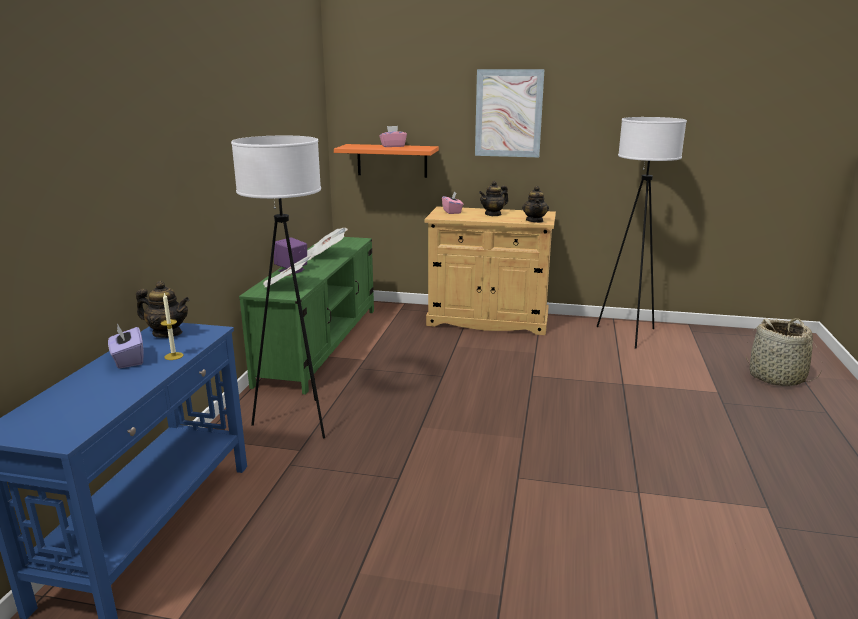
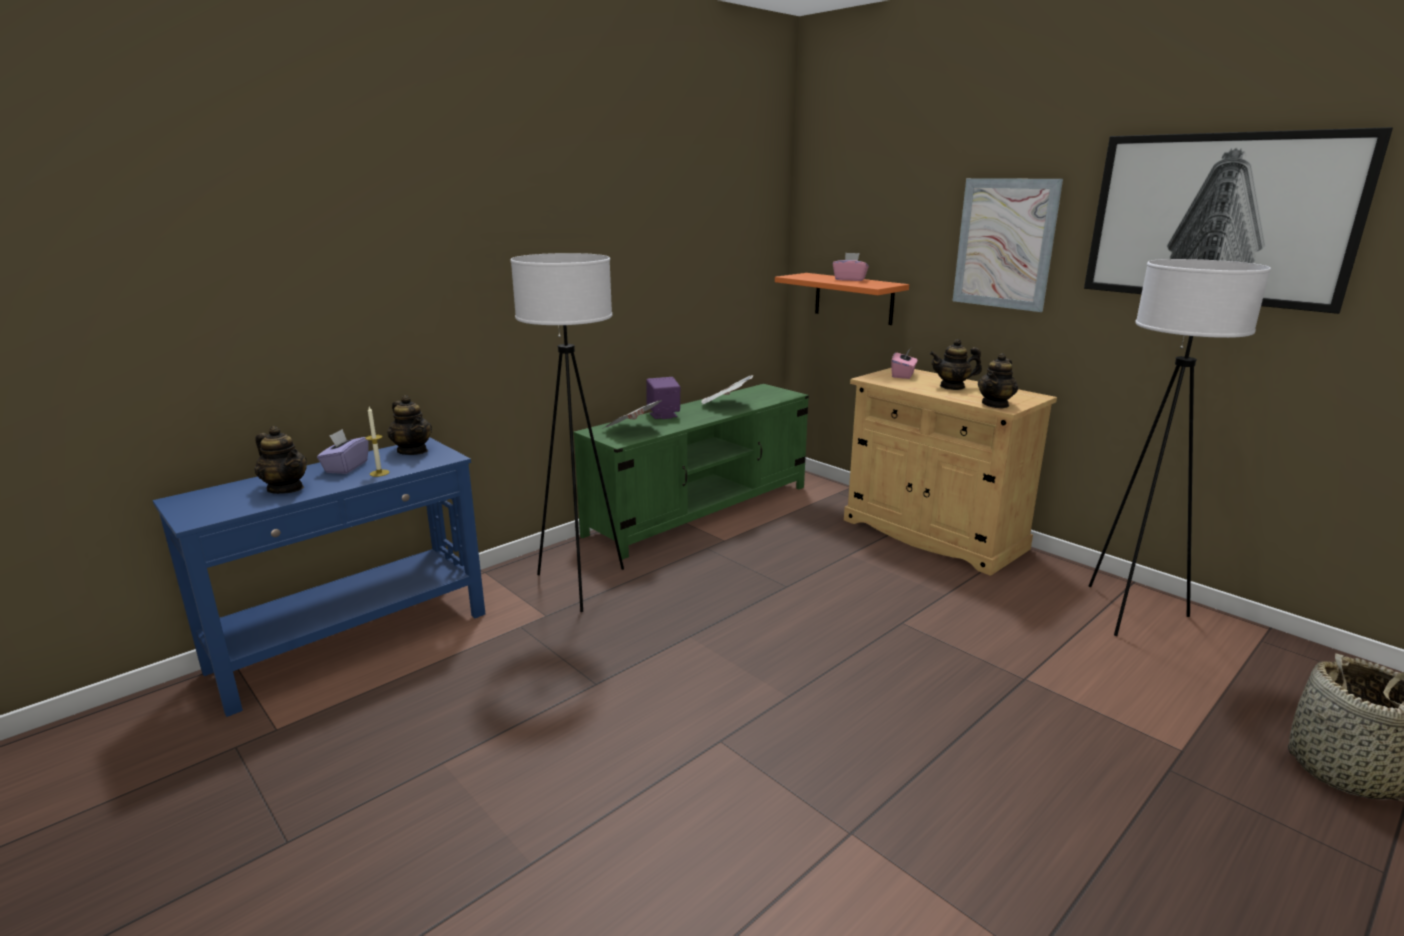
camera: 35 degrees right, 0 degrees up
(105, 390) = (286, 488): none -> teapot
(639, 92) = (1218, 218): none -> picture

